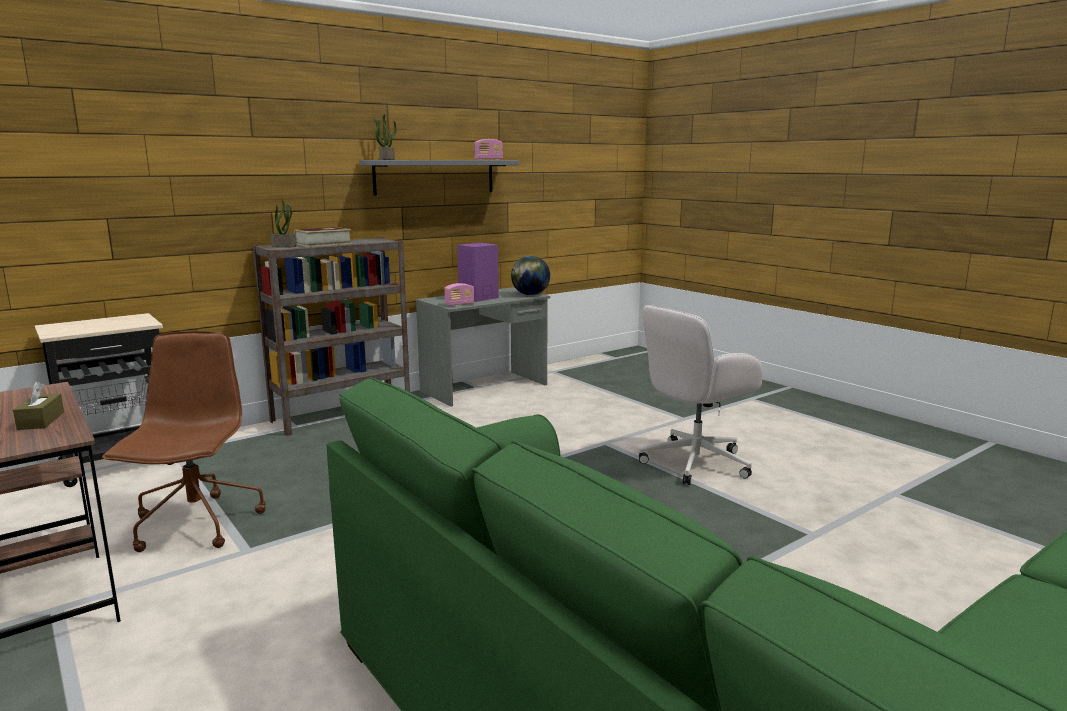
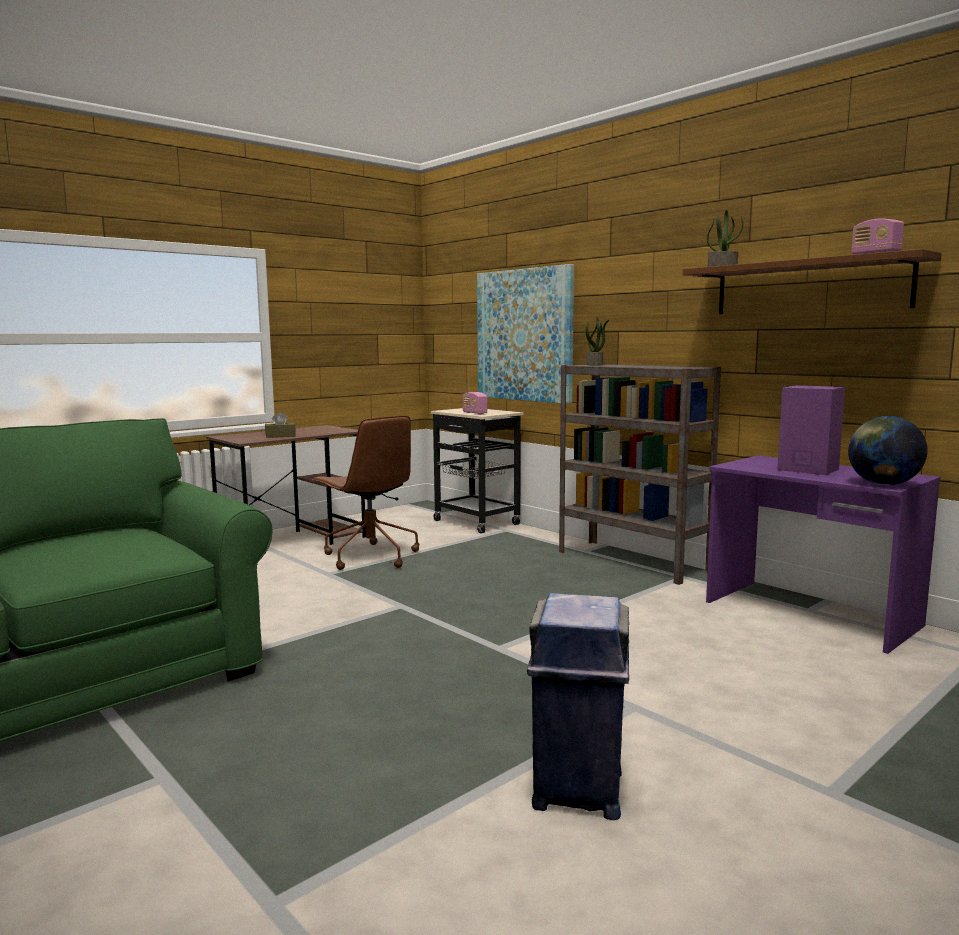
camera: 85 degrees right, 5 degrees down
(131, 221) = (524, 335): none -> picture
(195, 527) = (368, 556): brown office chair -> brown office chair turned 60 degrees clockwise
(323, 243) = (629, 365): book -> none
(435, 177) = (809, 287): grey shelf -> brown shelf
(459, 304) = (744, 467): radio -> radio (474, 413)
(485, 388) = (810, 614): grey desk -> purple desk
(695, 463) = (577, 791): white office chair -> blue trash can

